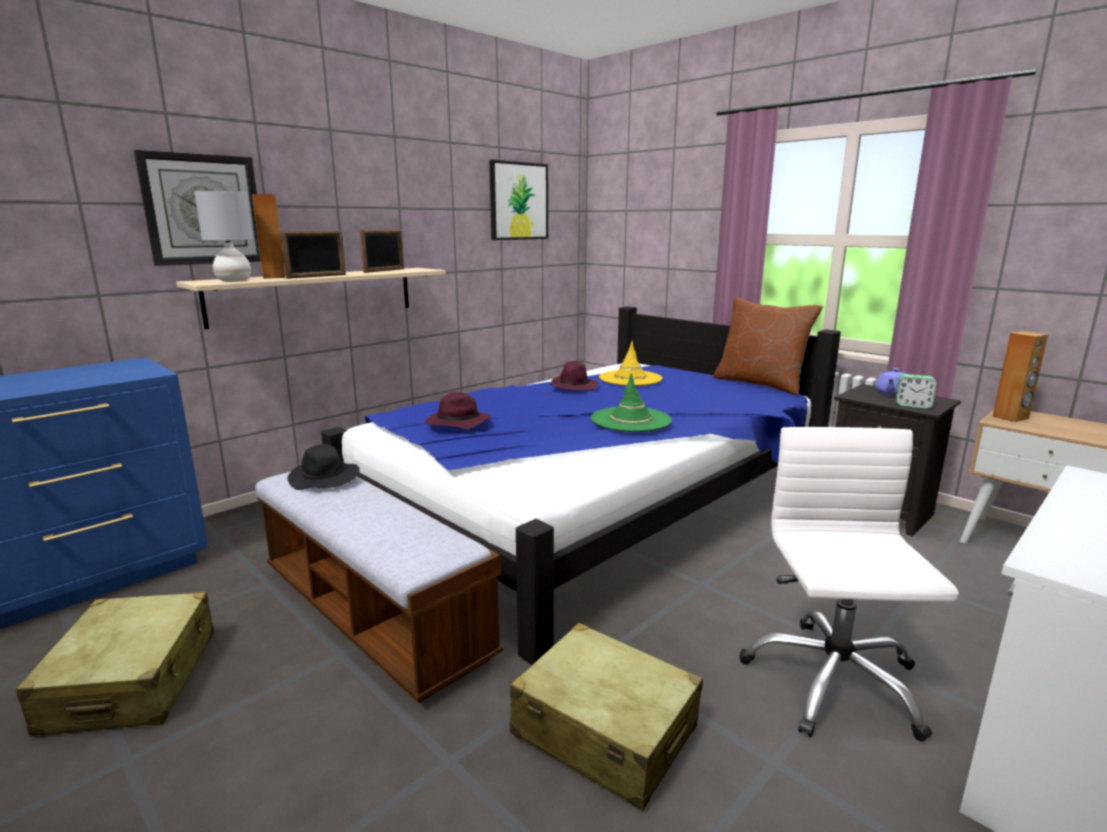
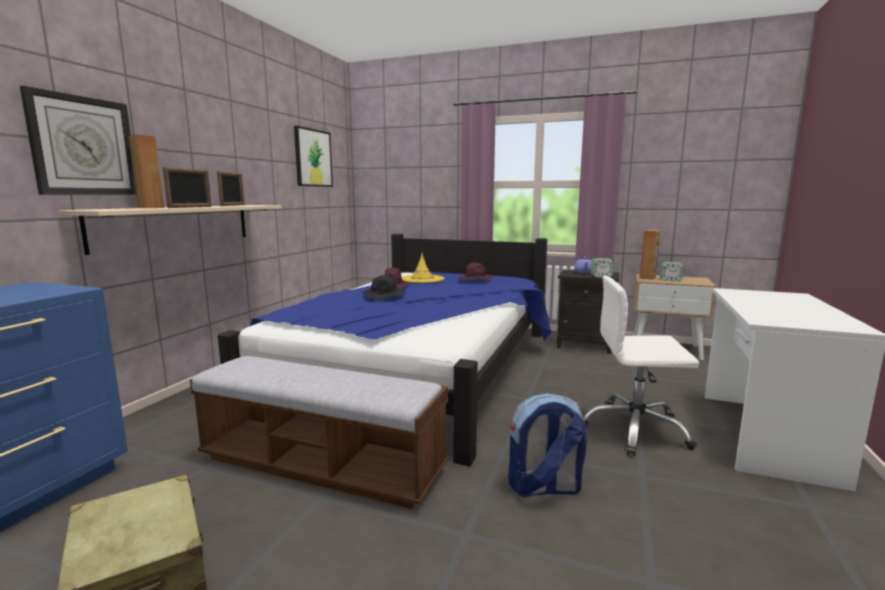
camera: 25 degrees left, 5 degrees down
(233, 281) = (123, 209): grey table lamp -> none
(325, 479) = (259, 365): black hat -> black hat (384, 296)
(457, 424) = (341, 313): purple hat -> purple hat (475, 280)
(604, 731) = (544, 488): beige suitcase -> backpack
(631, 420) = (457, 299): green hat -> none
(760, 383) = (503, 275): brown pillow -> none
(832, 681) = (635, 429): white office chair -> white office chair turned 60 degrees counterclockwise
(1053, 427) = (670, 280): none -> alarm clock

